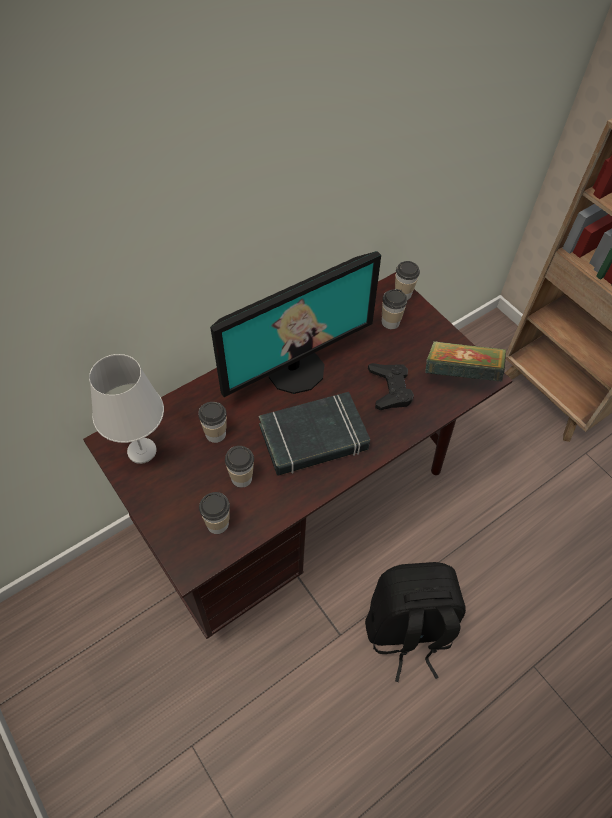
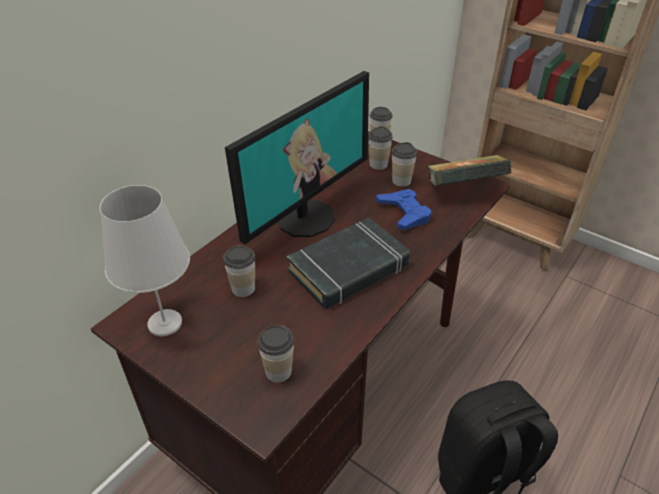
camera: 15 degrees left, 15 degrees down
(241, 478) = (287, 321): cup -> cup (401, 181)
(390, 389) = (404, 213): black game controller -> blue game controller

